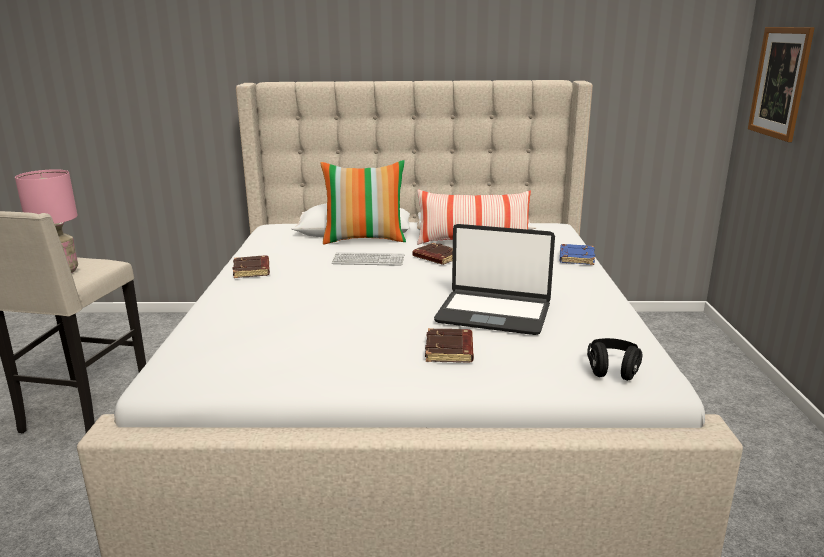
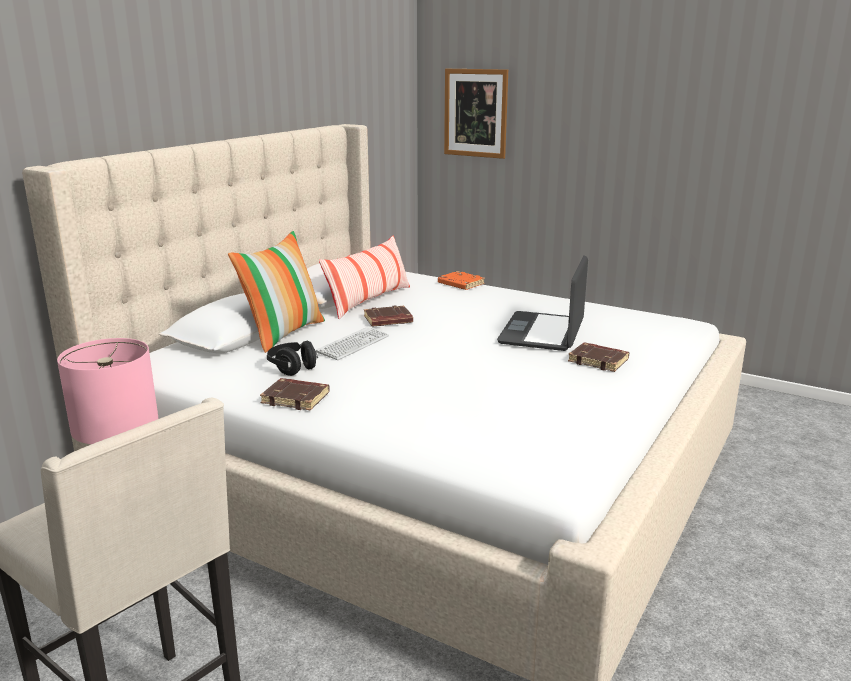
camera: 60 degrees left, 0 degrees up
(493, 313) = (543, 333): laptop -> laptop turned 150 degrees clockwise
(575, 258) = (460, 284): blue book -> orange book
(612, 370) = (668, 328): black headphones -> black headphones (292, 368)

